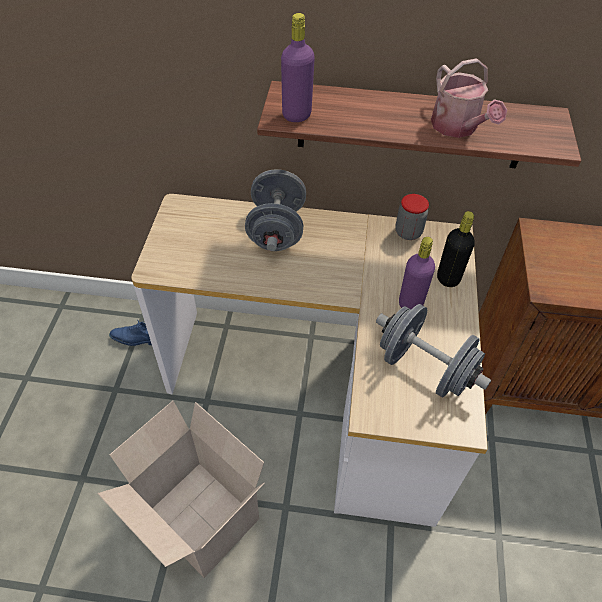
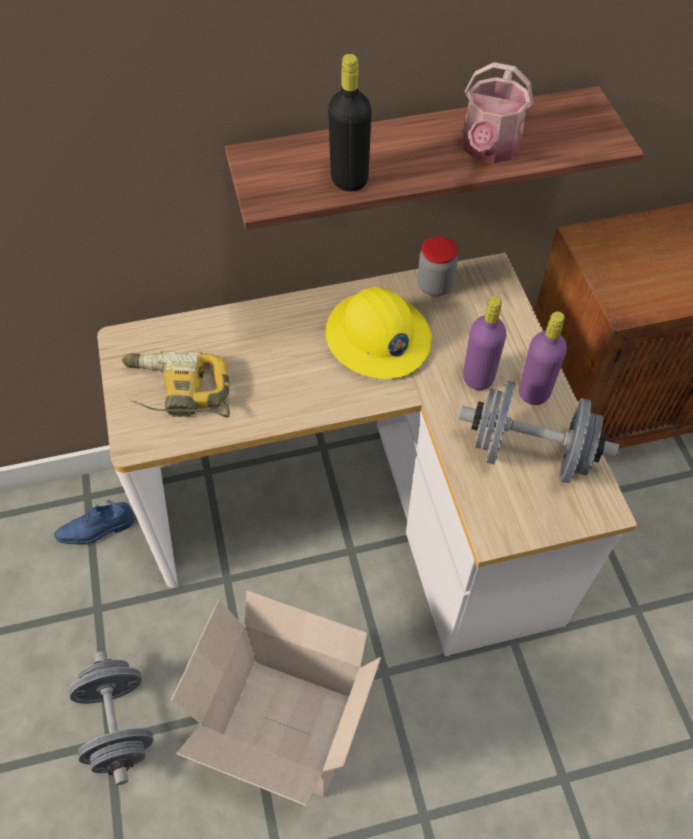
camera: 20 degrees left, 5 degrees up
(195, 247) = (177, 392): none -> power drill
(276, 230) = (271, 334): grey dumbbell -> grey dumbbell (118, 724)
(296, 115) = (285, 188): purple bottle -> purple bottle (534, 392)
(349, 254) = (377, 337): none -> yellow hard hat
(448, 278) = (507, 331): black bottle -> black bottle (349, 179)
(457, 128) = (488, 150): watering can -> watering can turned 60 degrees clockwise

